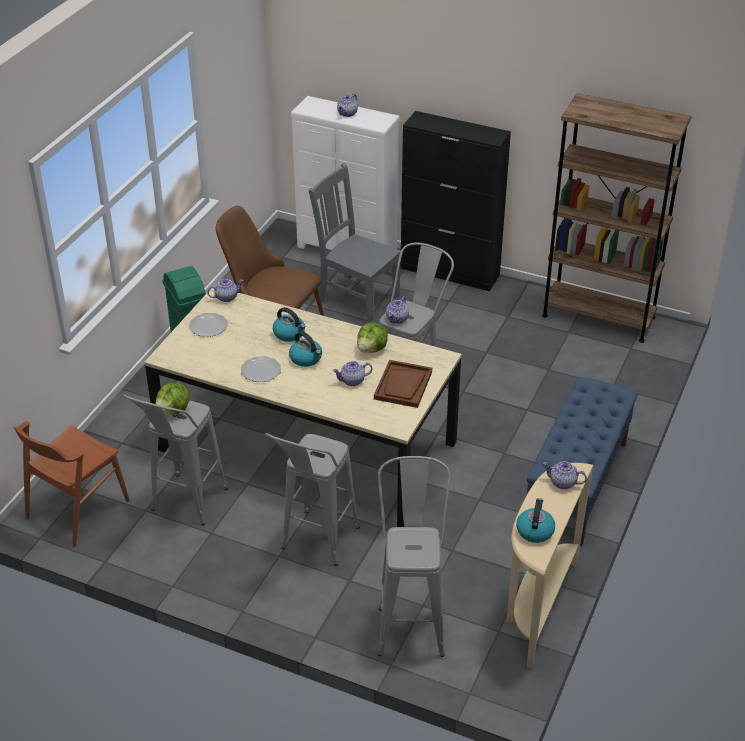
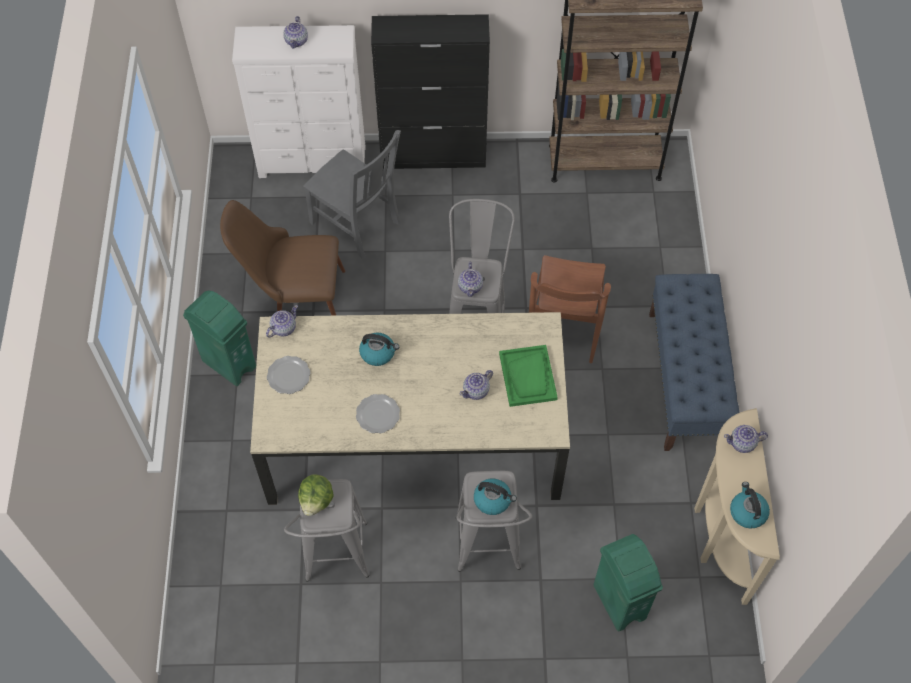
camera: 25 degrees left, 20 degrees up
(77, 509) = (231, 613): brown chair -> brown chair (564, 326)
(306, 358) = (414, 380): kettle -> kettle (493, 500)
(356, 297) = (357, 224): grey chair -> grey chair turned 150 degrees counterclockwise
(372, 349) = (472, 341): lettuce -> none
(403, 385) = (528, 377): brown tray -> green tray
(411, 621) = (619, 601): grey stool -> green trash can

